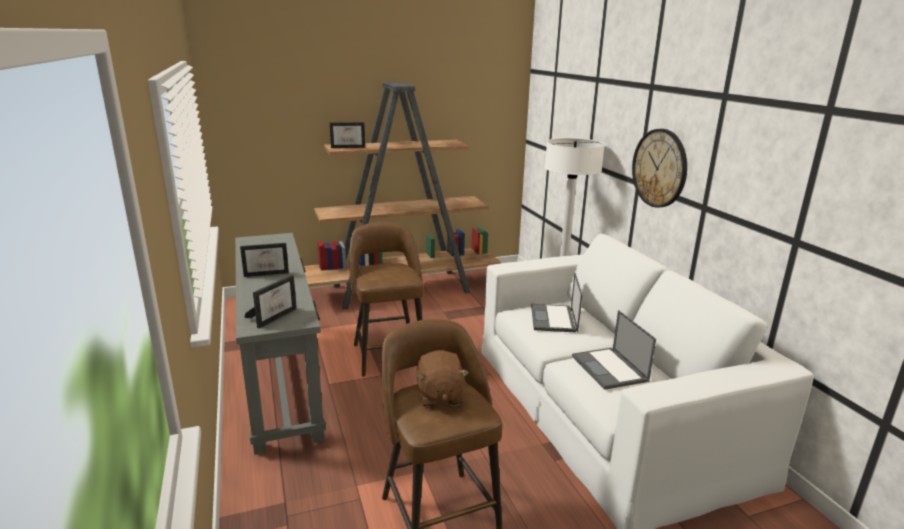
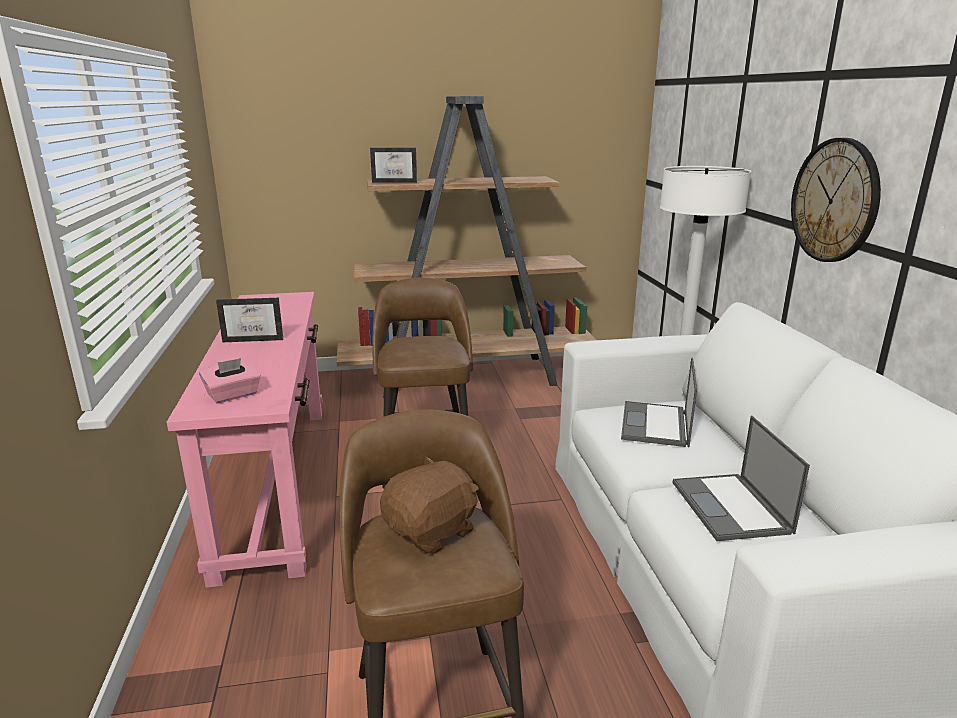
camera: 10 degrees right, 0 degrees up
(274, 316) = (233, 395): picture frame -> pink tissue box
(281, 377) = (276, 482): grey console table -> pink console table
(439, 396) = (432, 531): brown plush toy -> brown plush toy turned 135 degrees counterclockwise

